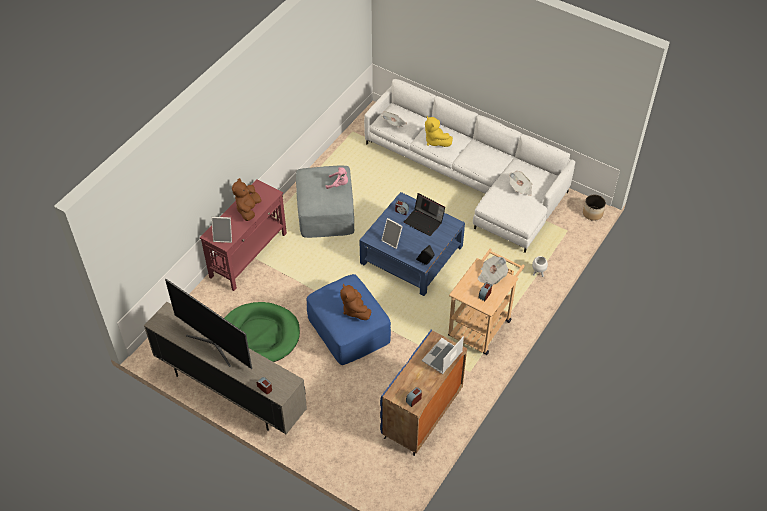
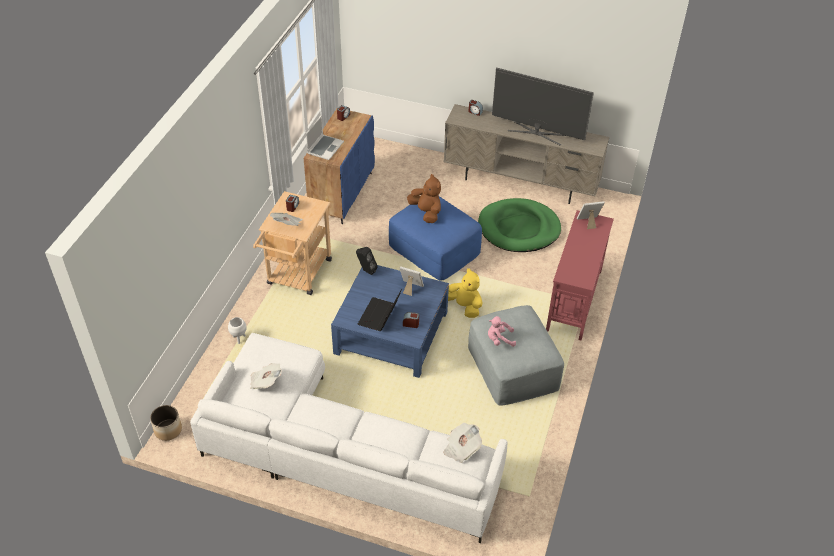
camera: 165 degrees right, 5 degrees down
(248, 209) = (580, 254): brown plush toy -> none
(424, 221) = (380, 316): laptop -> laptop turned 90 degrees counterclockwise
(435, 141) = (394, 432): yellow plush toy -> yellow plush toy (464, 306)

